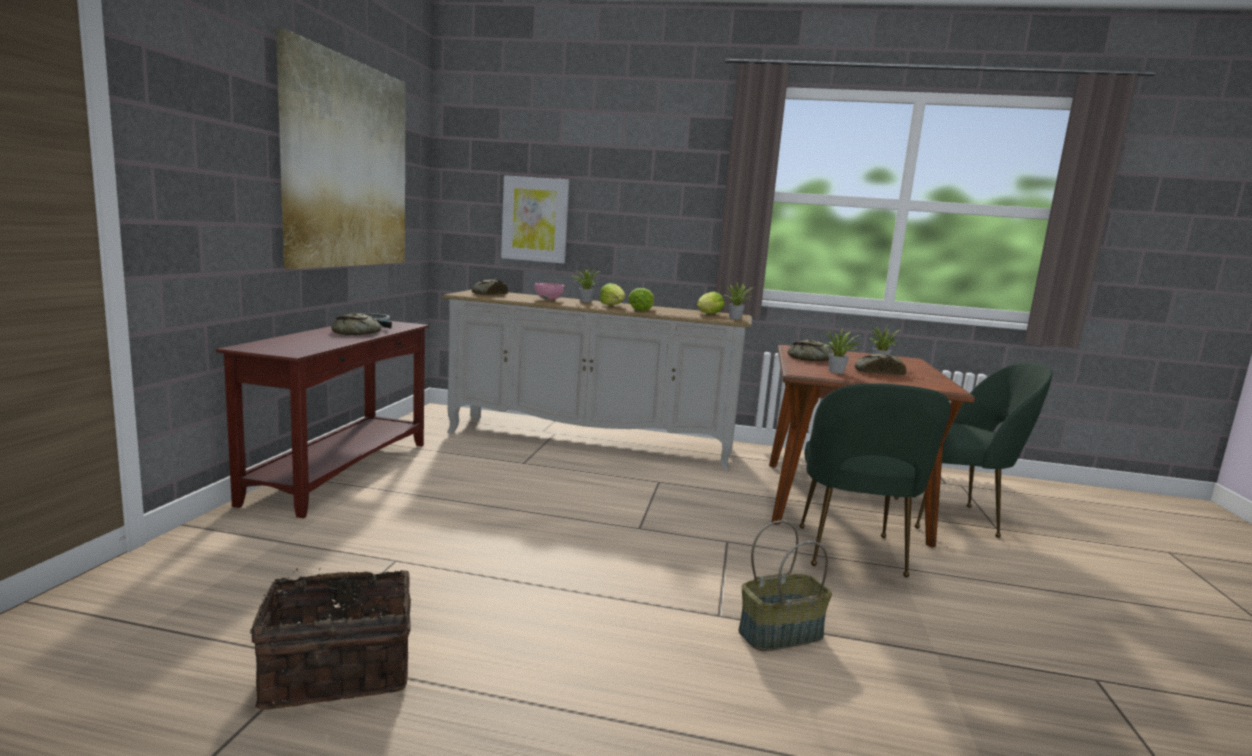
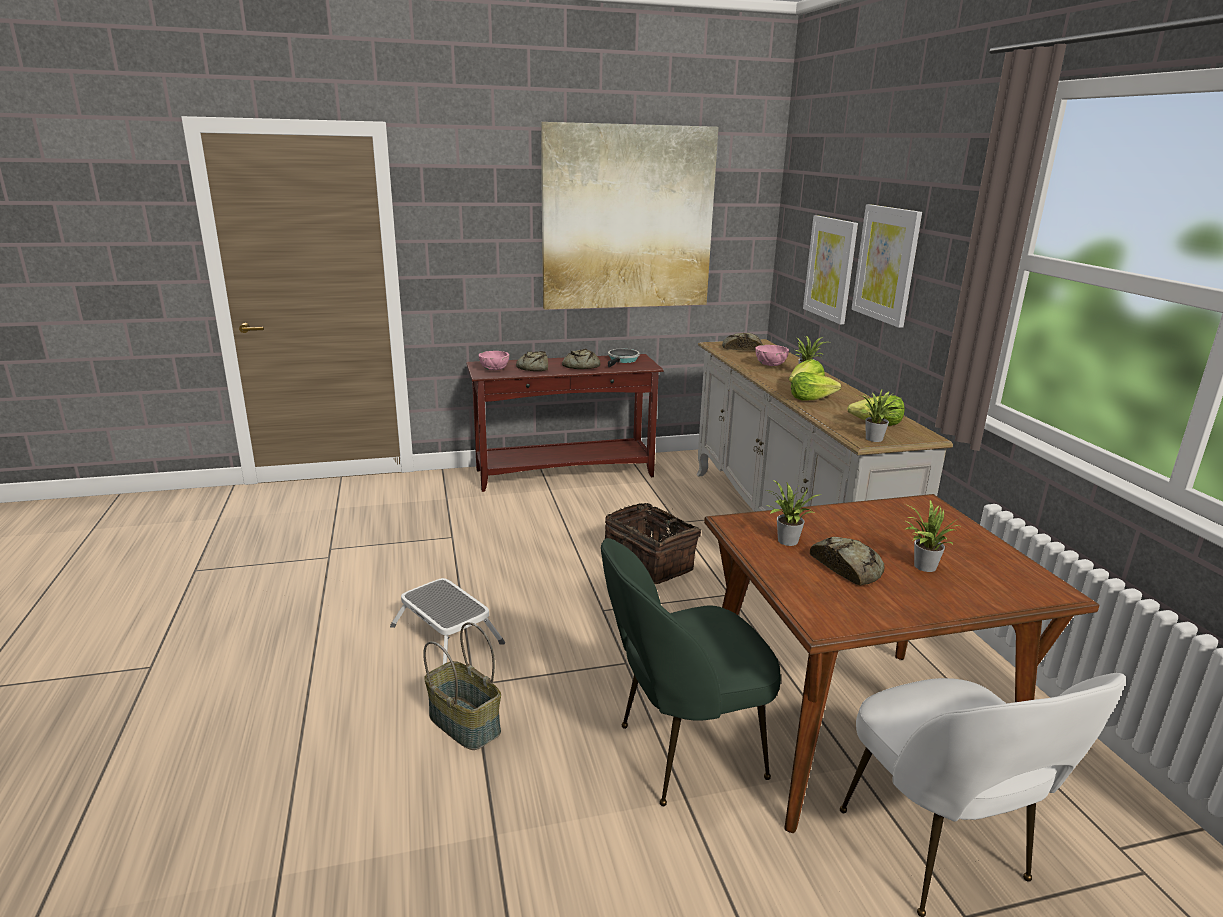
camera: 65 degrees right, 10 degrees up
(287, 348) = (494, 370): none -> pink bowl
(339, 669) = (323, 566): basket -> basket (650, 563)
(614, 209) = (886, 264): none -> picture
(616, 611) = (446, 635): none -> grey step ladder
(810, 359) = (854, 520): bread -> bread (533, 368)
(954, 518) = (940, 857): green chair -> white chair

